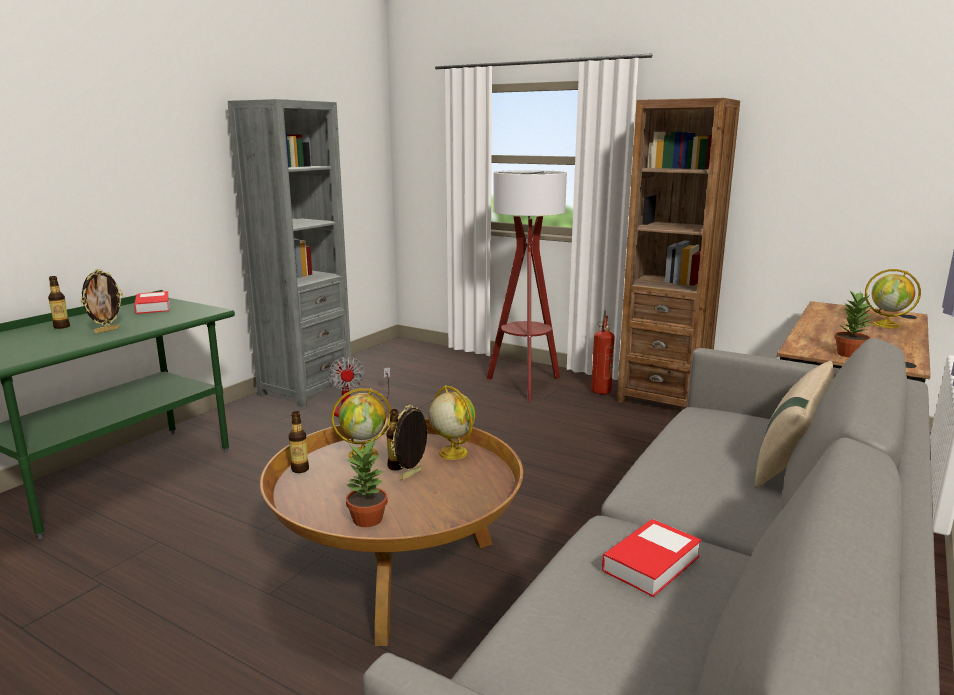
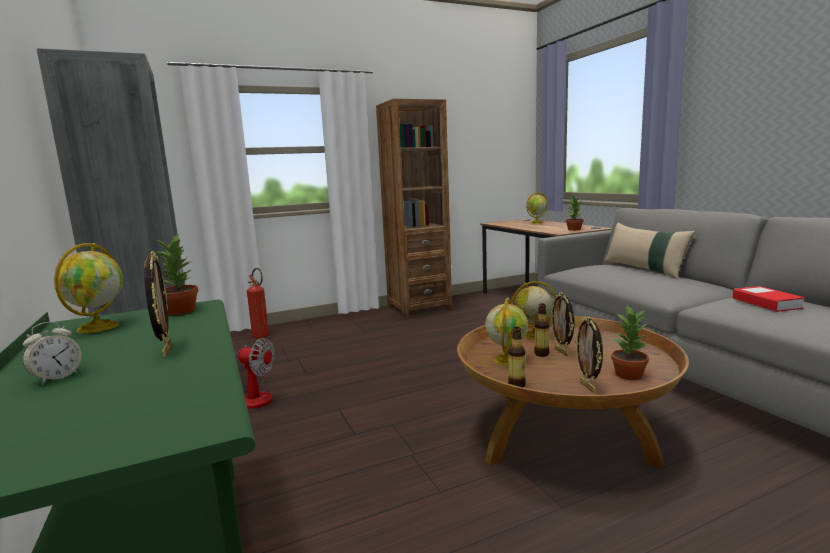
camera: 55 degrees left, 5 degrees down
(62, 326) = (57, 378): bottle -> alarm clock
(153, 307) = (99, 327): book -> globe
(194, 310) = (181, 311): none -> potted plant
(319, 502) = (588, 387): none -> picture frame
(525, 385) = (334, 331): floor lamp -> none
(600, 393) = (384, 317): fire extinguisher -> fire extinguisher (262, 337)

